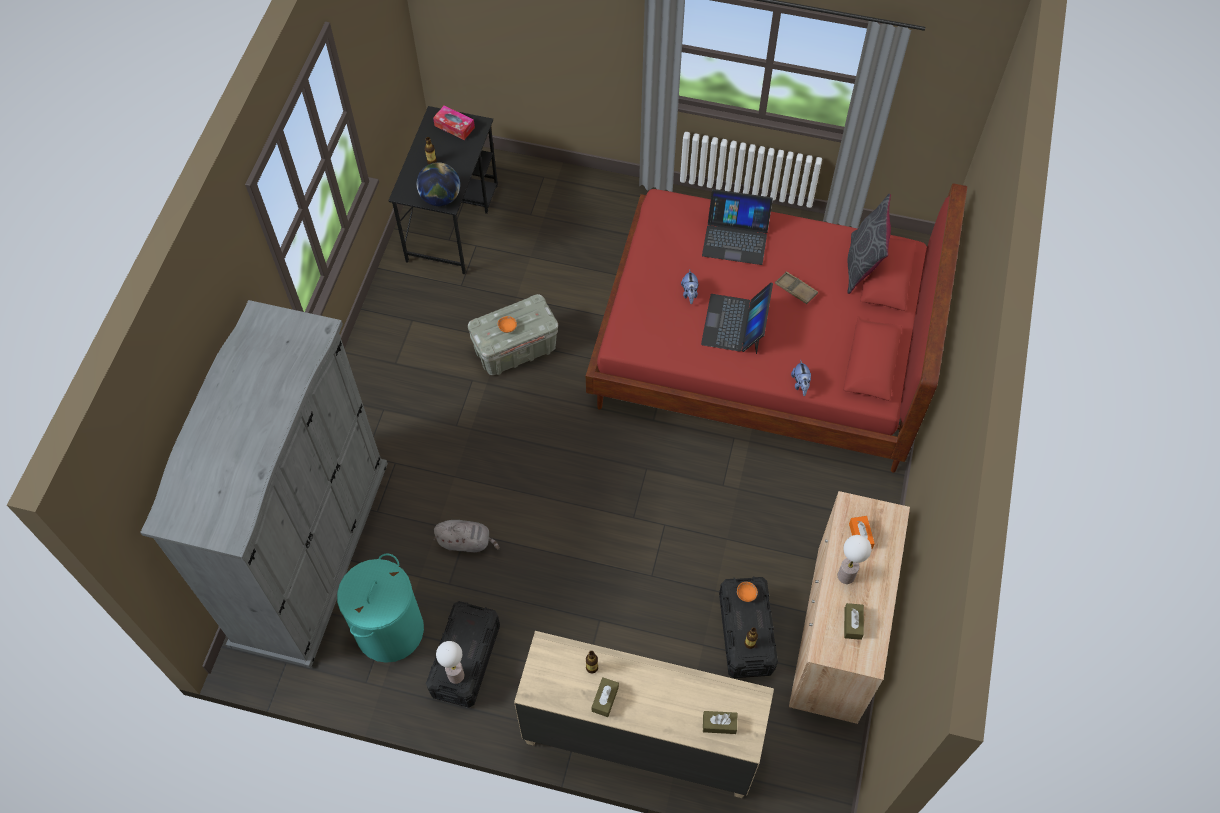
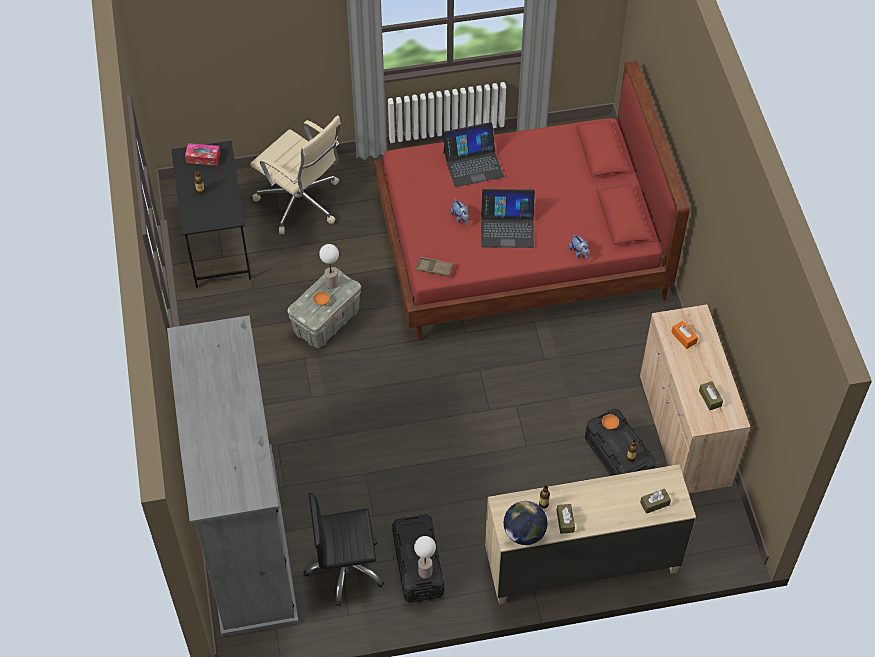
camera: 25 degrees left, 5 degrees down
(389, 629) = (345, 569): turquoise laundry basket -> black office chair
(440, 198) = (224, 216): globe -> globe (524, 533)
(466, 542) = (369, 480): grey plush toy -> none
(558, 212) = (301, 203): none -> beige office chair
(735, 324) = (507, 227): laptop -> laptop turned 75 degrees counterclockwise
(795, 289) = (538, 186): brown tray -> brown tray (434, 268)
(846, 576) = (688, 368): table lamp -> table lamp (332, 283)
(862, 265) = (578, 150): grey pillow -> none

